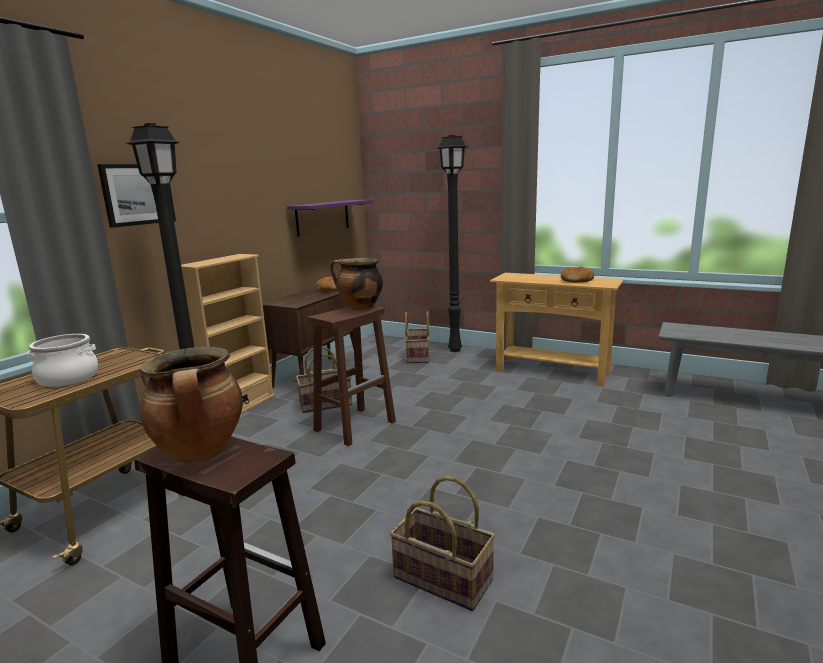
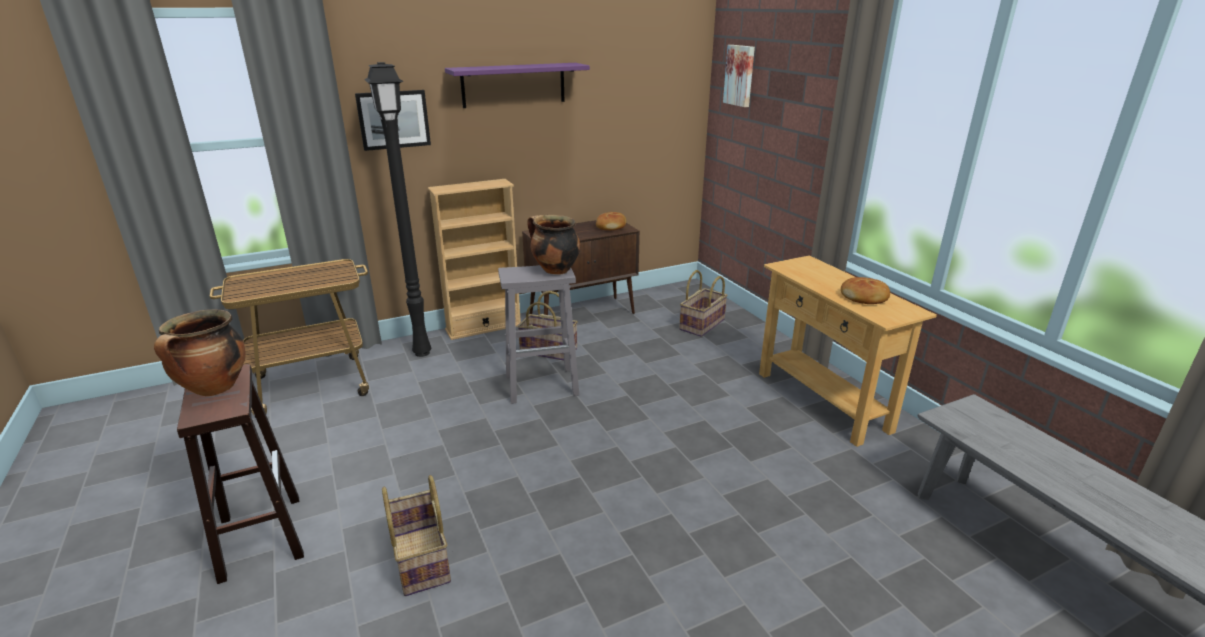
camera: 35 degrees right, 10 degrees up
(68, 378) = (282, 282): cooking pot -> none
(323, 217) = (632, 140): purple shelf -> purple shelf (513, 85)
(355, 425) = (543, 385): brown stool -> grey stool
(396, 160) = (740, 75): none -> picture
(456, 350) = (754, 330): black floor lamp -> none

